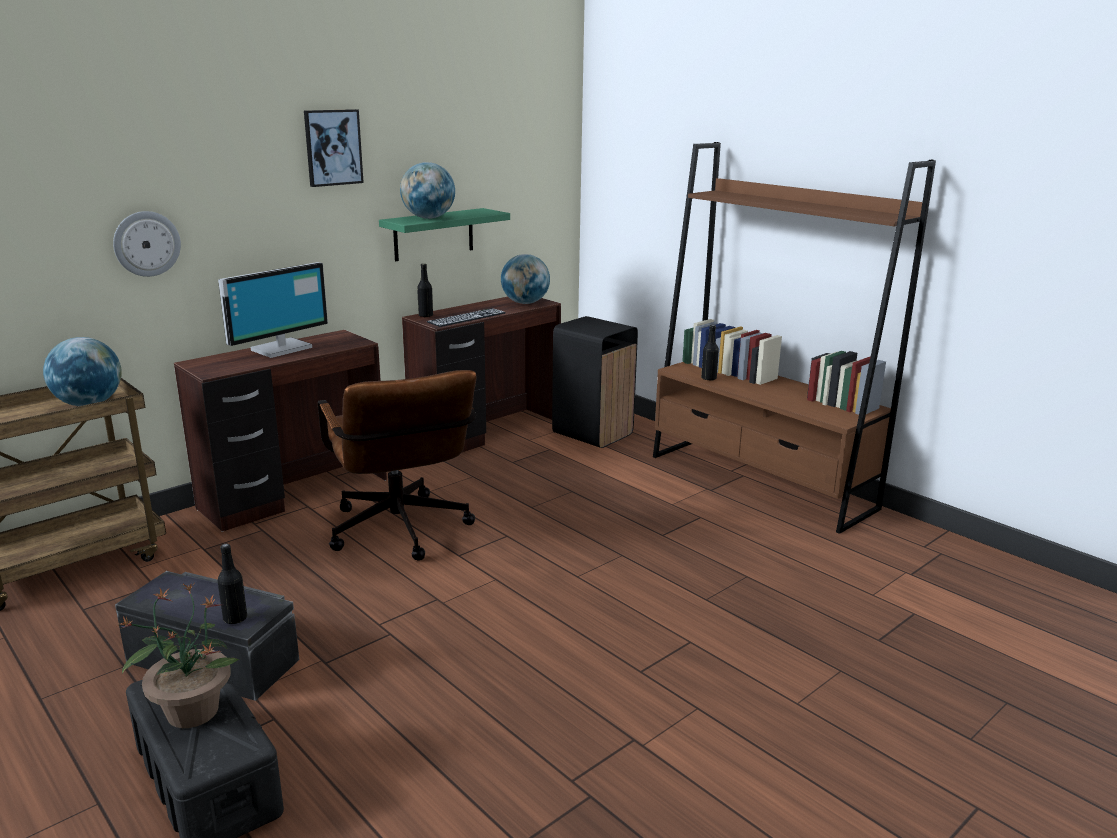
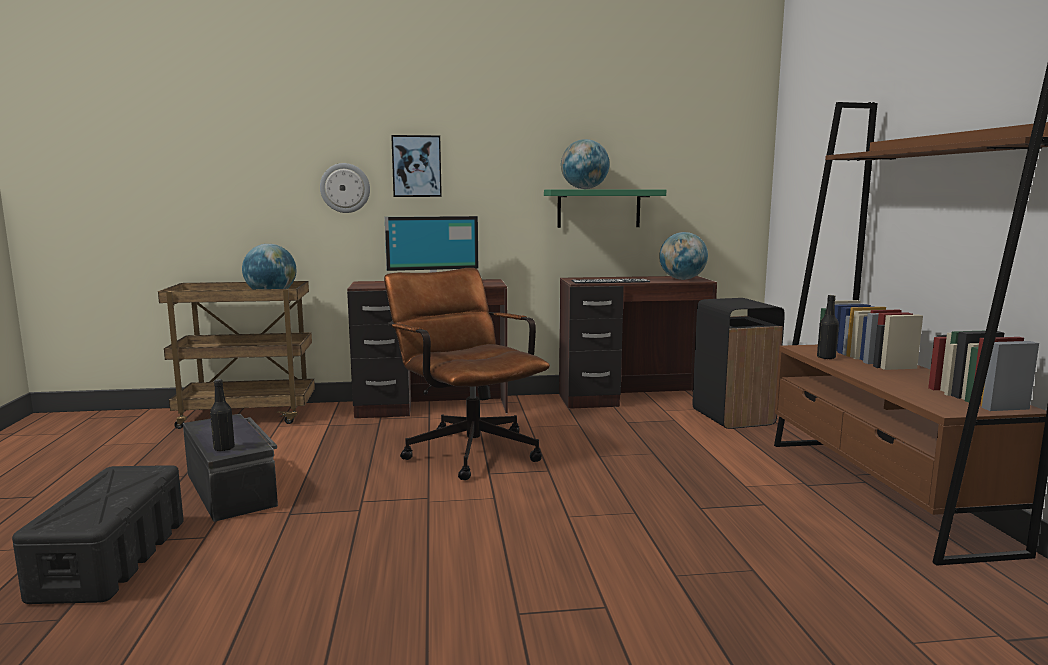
camera: 35 degrees right, 10 degrees down
(191, 711) = (106, 491): potted plant -> none
(333, 147) = (505, 125): picture -> picture (416, 166)
(401, 534) = (467, 448): brown office chair -> brown office chair turned 135 degrees clockwise
(425, 315) = (579, 278): black bottle -> none

